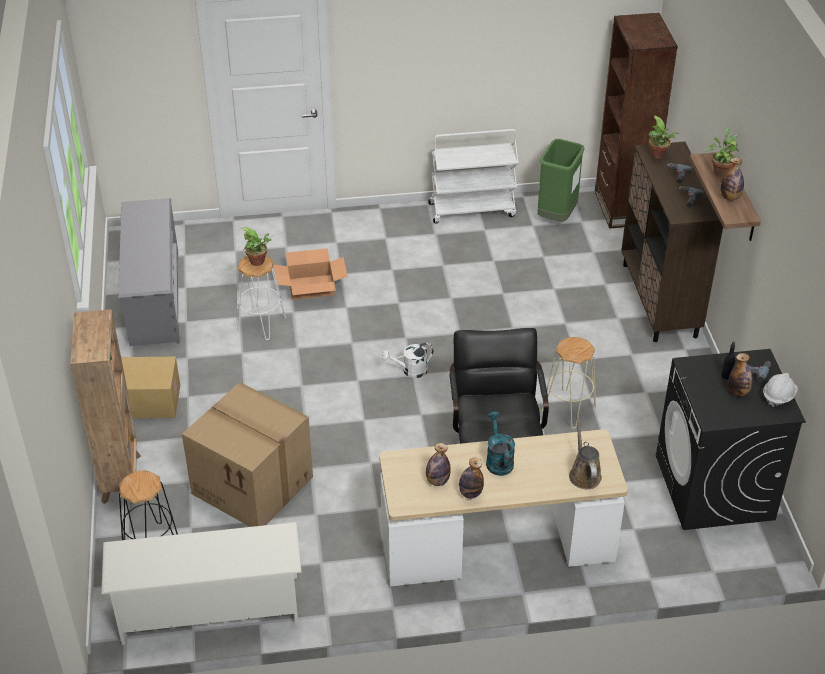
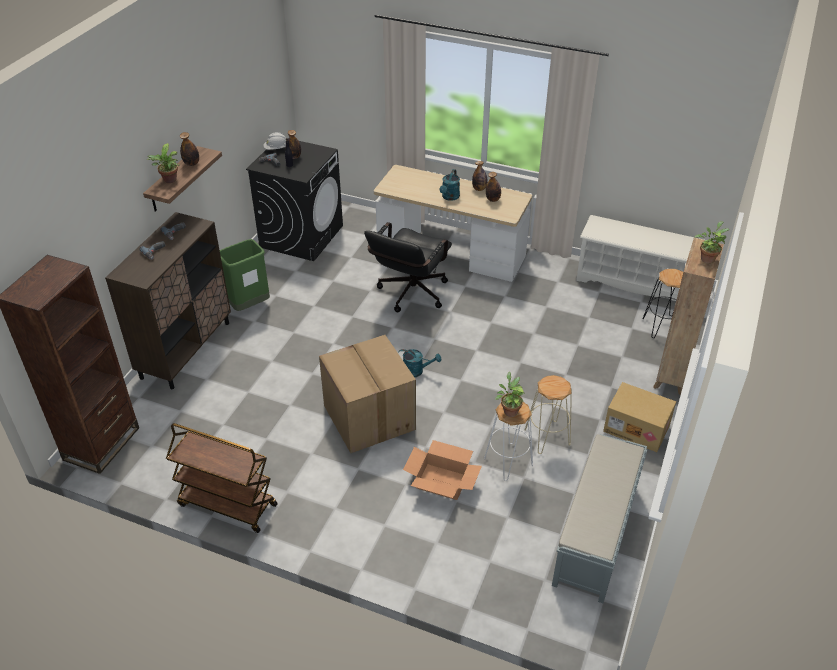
camera: 150 degrees left, 0 degrees up
(154, 298) = (595, 535): grey shoe rack -> grey bench
(254, 485) = (577, 337): cardboard box -> cardboard box (367, 417)
(410, 371) = (417, 371): white watering can -> turquoise watering can
(472, 209) = (226, 505): white cart -> brown cart
(557, 216) = (164, 460): green trash can -> green trash can (249, 305)
(568, 409) = (335, 304): beige stool -> beige stool (547, 437)
(584, 474) = (409, 177): brown watering can -> none
(658, 156) = (143, 272): potted plant -> potted plant (707, 258)

